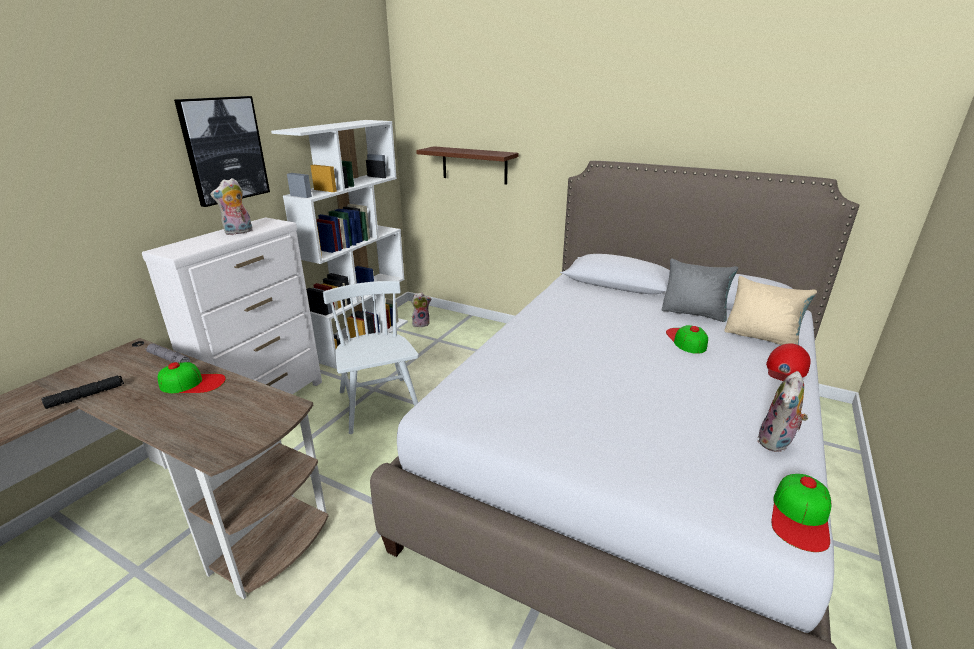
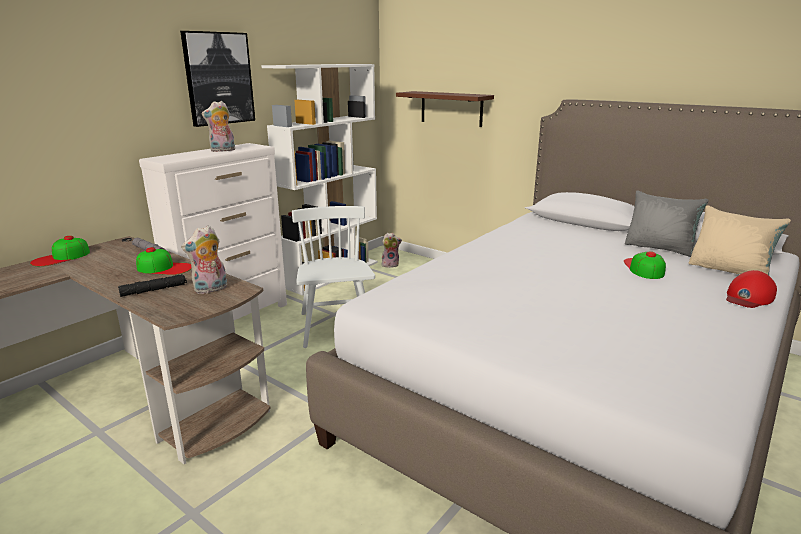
camera: 10 degrees right, 5 degrees down
(86, 396) = (78, 270): black flashlight -> black flashlight (154, 290)
(776, 443) = (715, 352): plush toy -> plush toy (210, 289)
(800, 516) = (720, 408): cap -> cap (61, 257)

